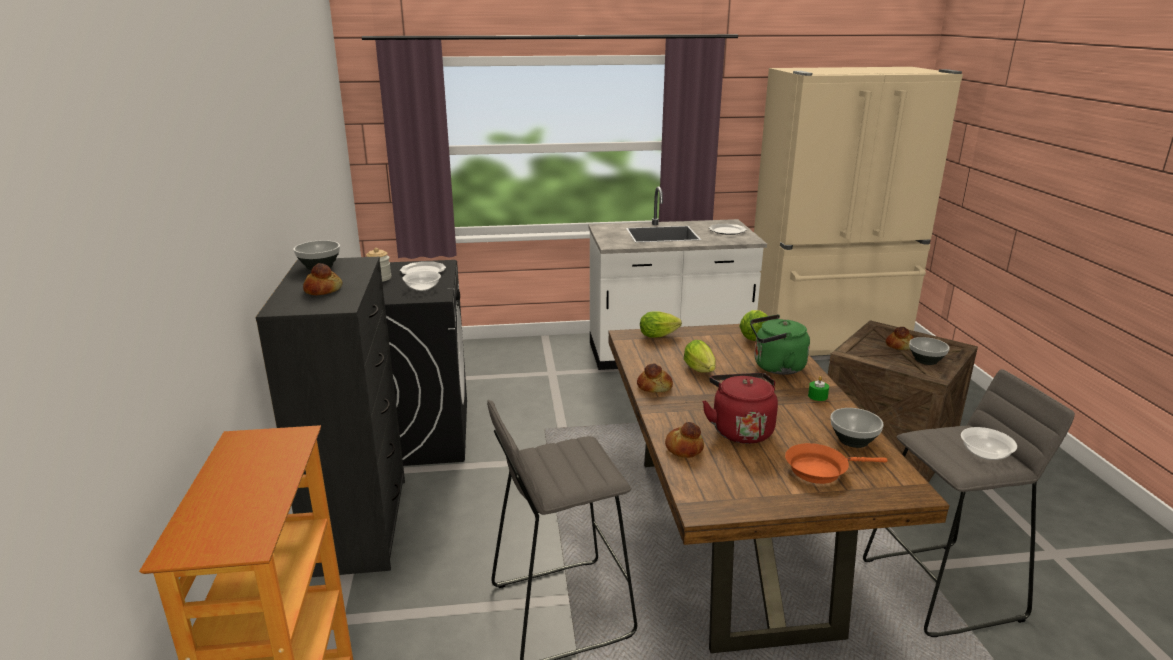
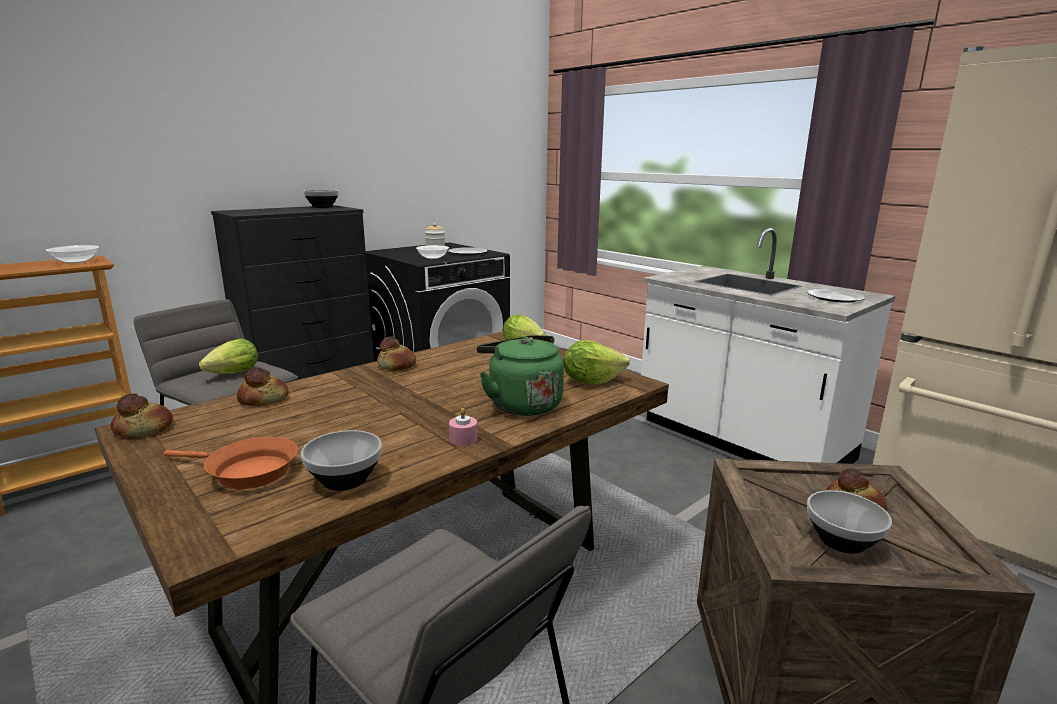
camera: 55 degrees right, 5 degrees down
(322, 290) = (273, 210): bread -> bread (144, 428)
(701, 371) = (459, 375): lettuce -> lettuce (231, 374)
(740, 430) = (326, 414): red kettle -> none
(817, 396) = (463, 439): green candle -> pink candle
(820, 469) = (246, 471): orange frying pan -> orange frying pan turned 150 degrees clockwise
(985, 454) = (420, 621): bowl -> bowl (75, 261)

